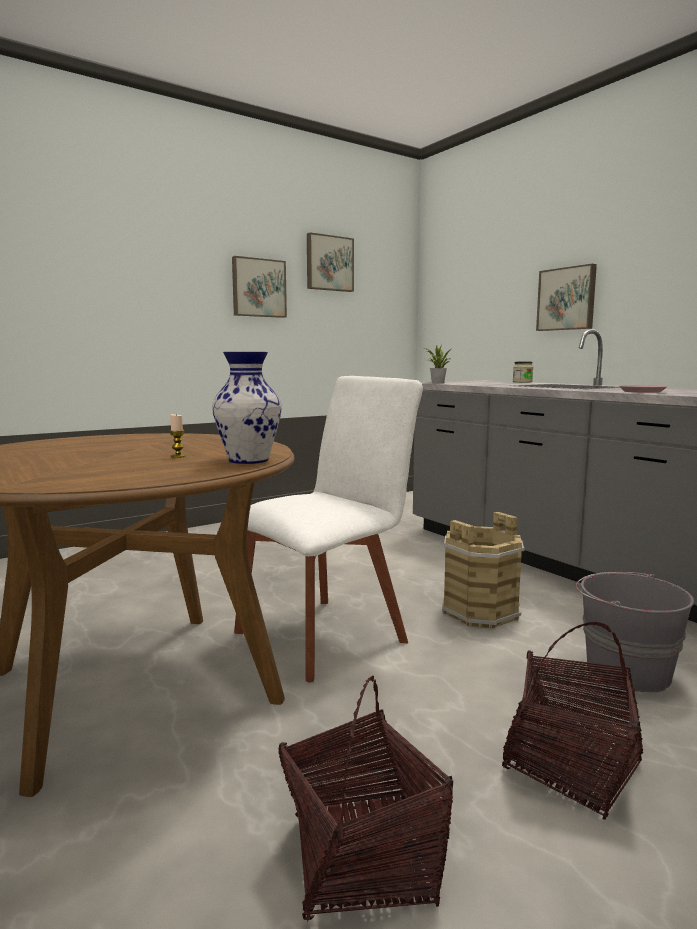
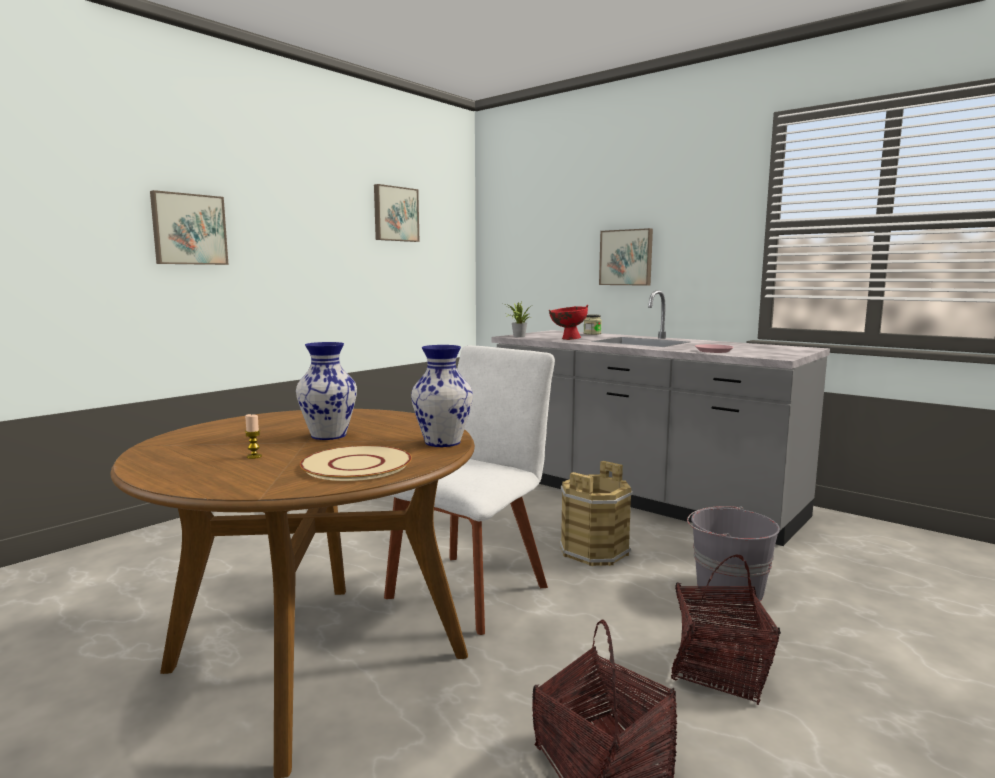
camera: 15 degrees left, 0 degrees up
(128, 472) = (356, 465): none -> beige plate
(147, 450) = (327, 435): none -> vase
(178, 456) = (370, 441): candle -> candle (254, 456)
(258, 288) = (329, 240): picture -> picture (189, 229)
(485, 384) = (567, 339): none -> red bowl

